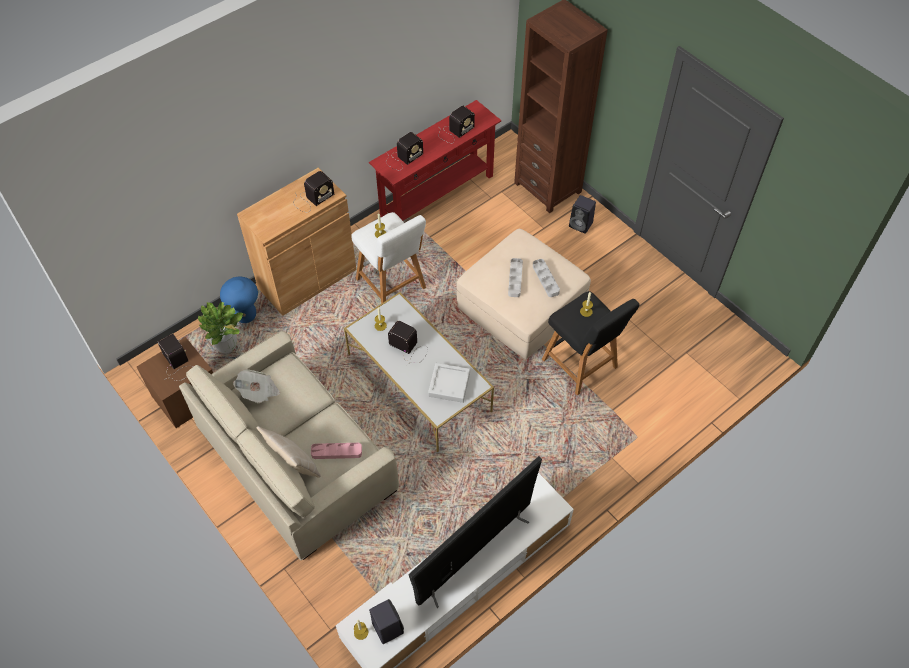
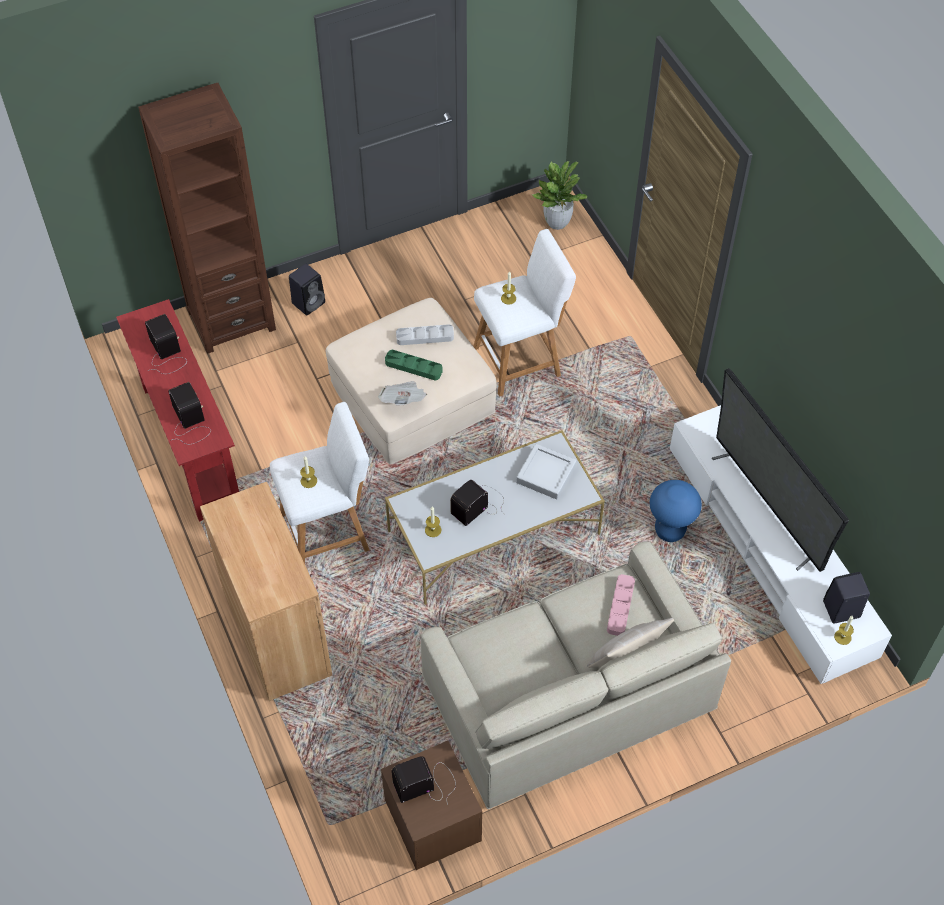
camera: 75 degrees left, 0 degrees up
(227, 347) = (362, 756): potted plant -> potted plant (557, 222)
(245, 315) = (314, 724): blue stool -> blue stool (669, 530)
(259, 392) = (506, 683): newspaper -> newspaper (403, 401)
(312, 199) = (259, 523): radio -> none
(515, 279) = (413, 367): grey tray -> green tray
(582, 366) = (521, 360): black stool -> white stool

